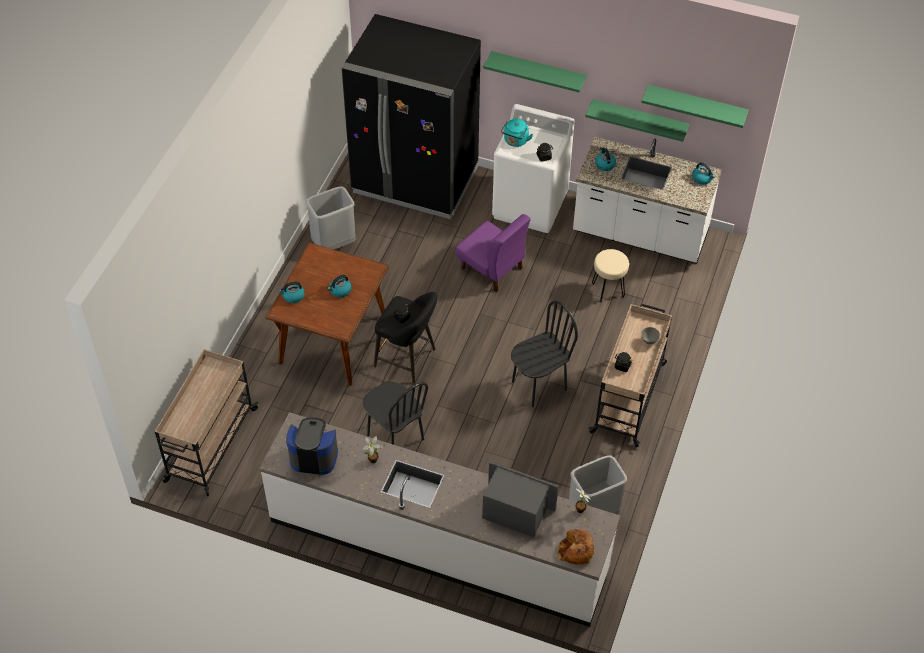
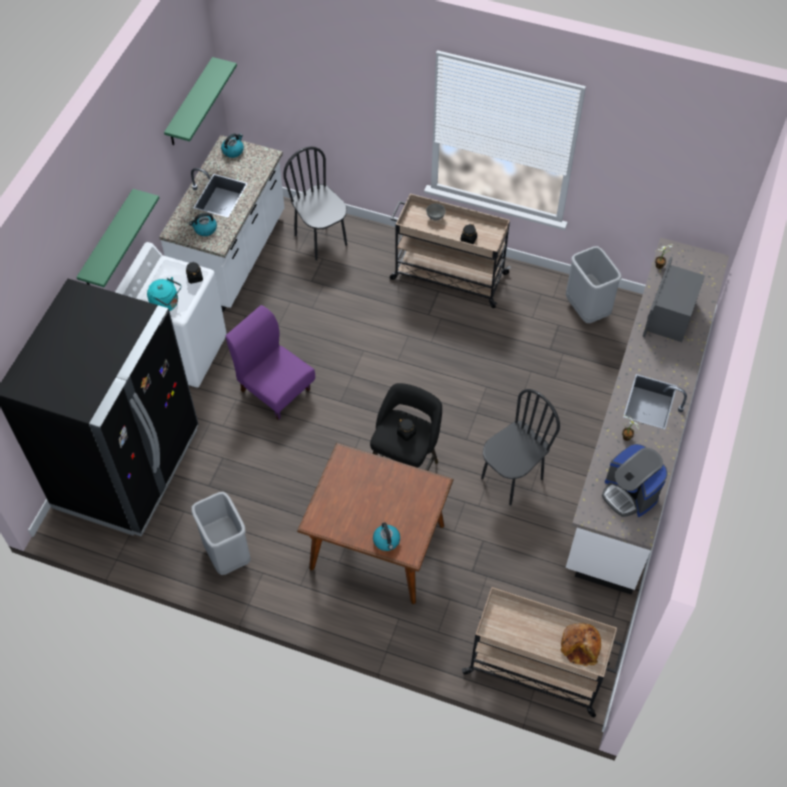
camera: 90 degrees left, 5 degrees up
(313, 456) = (629, 493): coffee machine -> coffee machine turned 45 degrees counterclockwise
(340, 291) = (377, 490): kettle -> none
(492, 268) = (275, 389): purple chair -> purple chair turned 90 degrees counterclockwise
(538, 385) = (436, 349): black chair -> black chair (321, 239)
(575, 550) = (704, 271): bread -> bread (580, 646)
(608, 290) = (310, 286): beige stool -> none
(639, 120) = (170, 174): green shelf -> none

